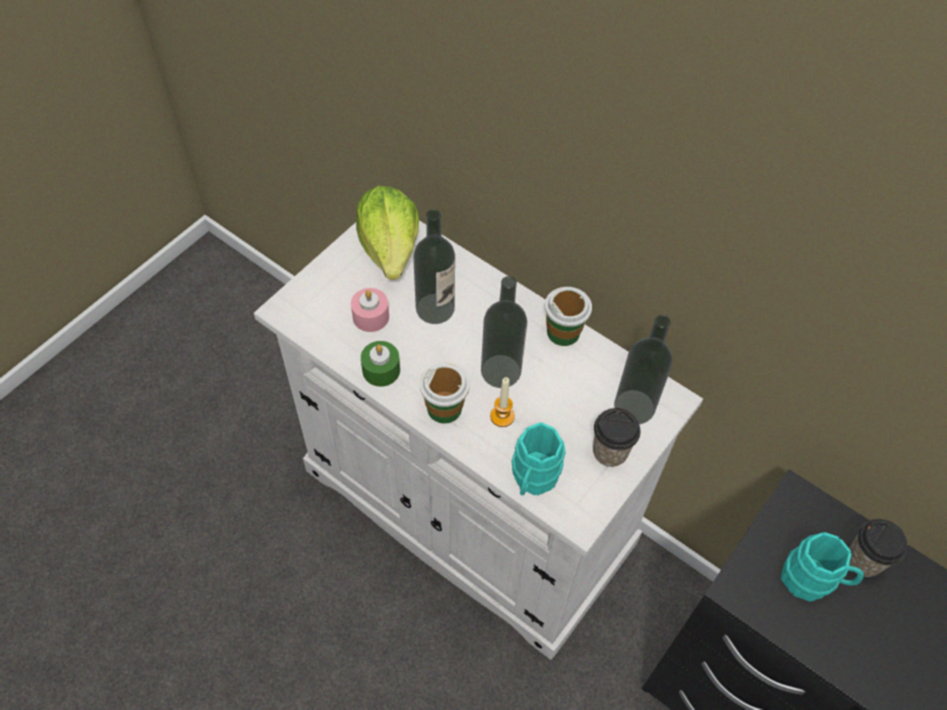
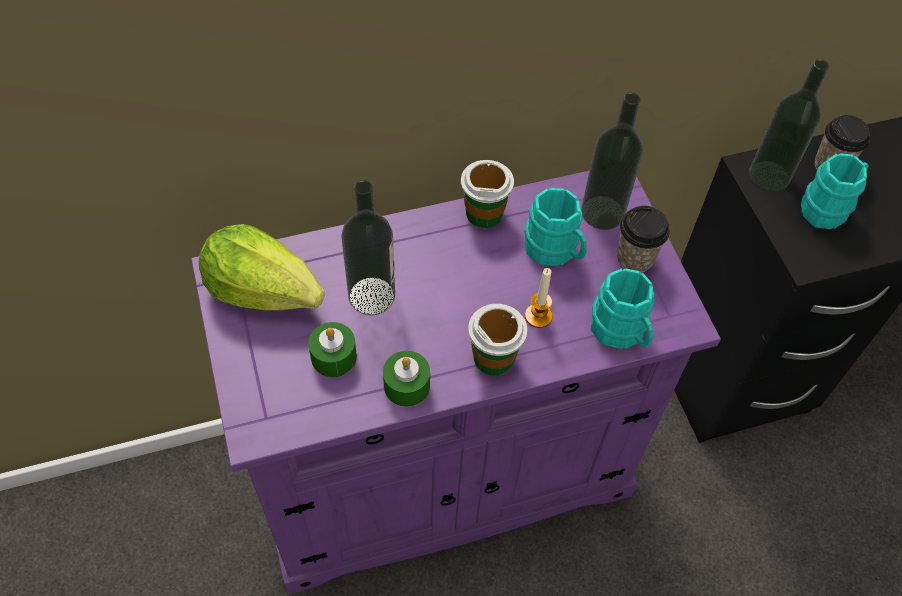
camera: 55 degrees left, 0 degrees up
(371, 317) = (334, 357): pink candle -> green candle
(467, 507) = (442, 468): white cabinet -> purple cabinet
(501, 371) = (488, 287): bottle -> bottle (769, 176)
(569, 395) = (555, 251): none -> turquoise mug

